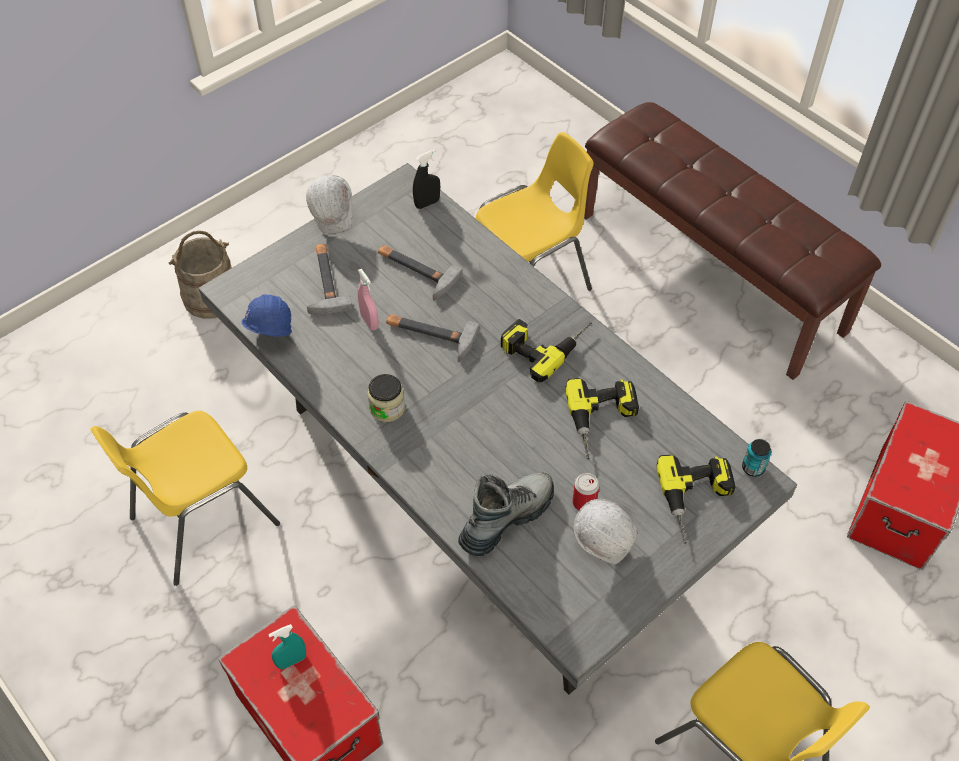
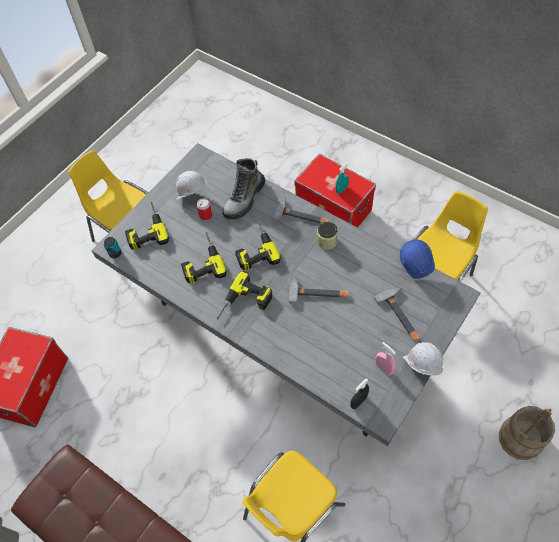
camera: 170 degrees right, 5 degrees up
(369, 321) = (359, 293): pink spray bottle -> pink spray bottle (384, 368)
(414, 271) = (345, 338): hammer -> hammer (302, 216)
(511, 424) = (254, 248): none -> power drill

